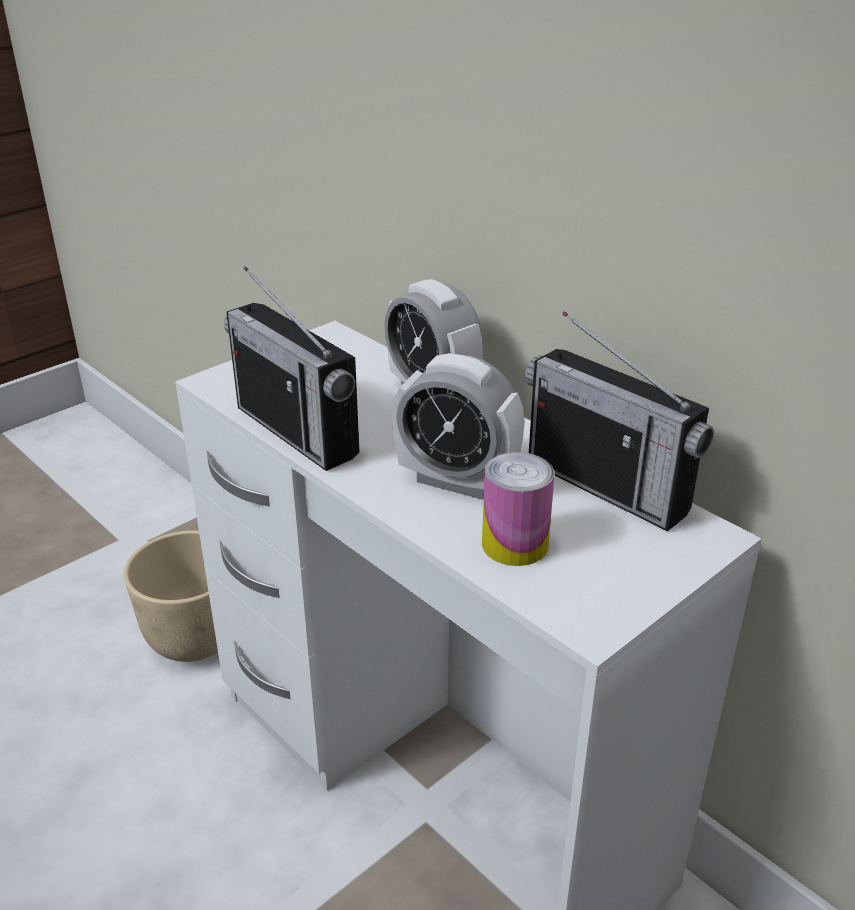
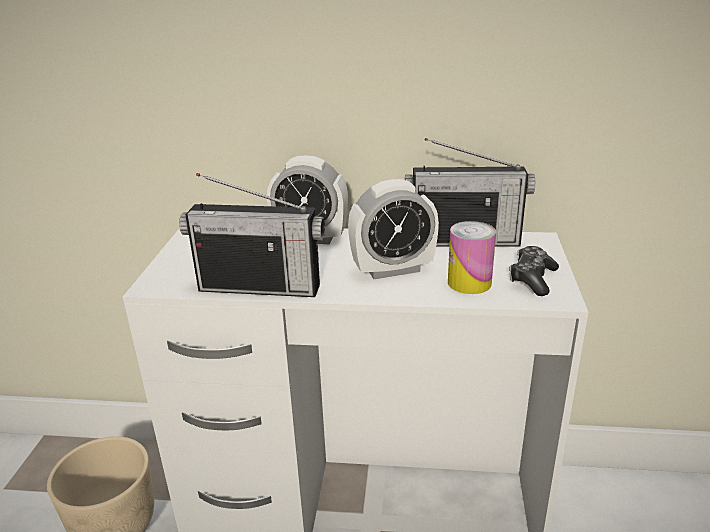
camera: 40 degrees left, 5 degrees down
(601, 583) = (532, 279): none -> game controller

